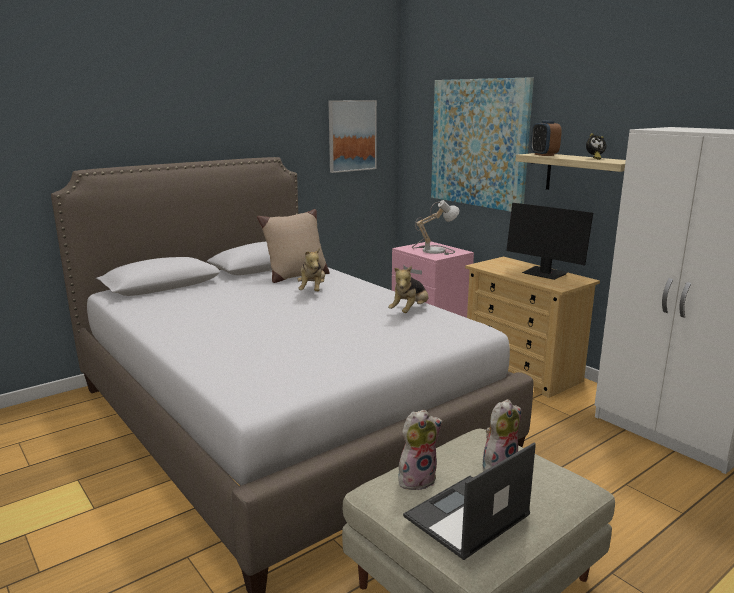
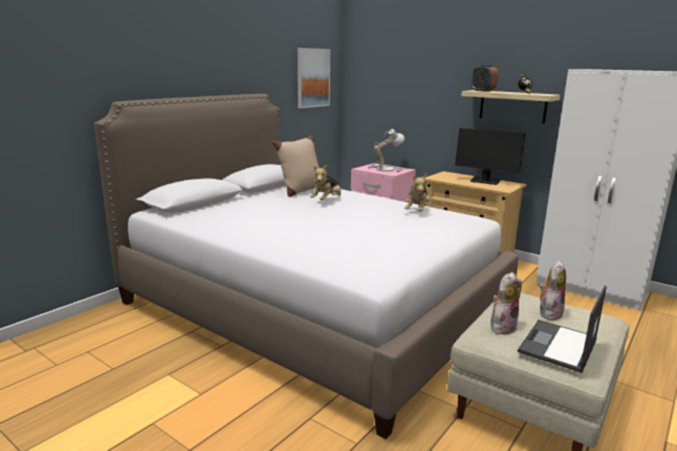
camera: 15 degrees left, 0 degrees up
(312, 291) = (327, 201): plush toy -> plush toy turned 45 degrees clockwise
(478, 143) = (419, 84): picture -> none

